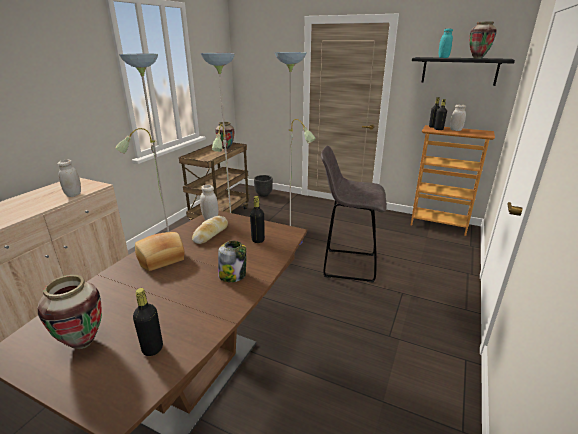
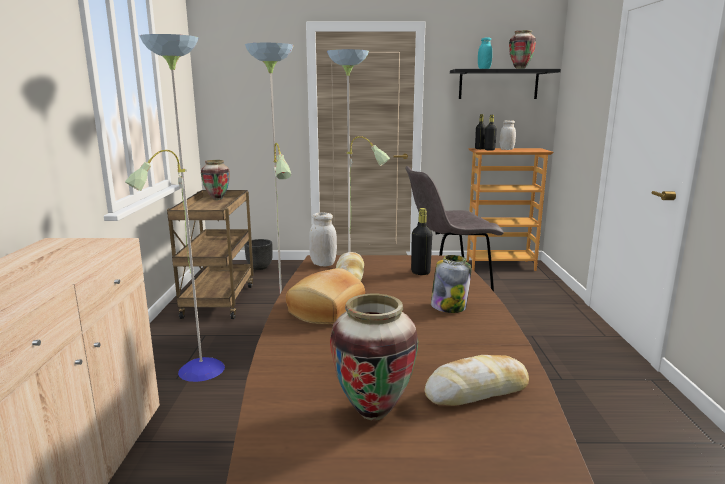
camera: 25 degrees left, 10 degrees down
(74, 194) = (91, 255): white jar -> none
(152, 348) = (477, 391): black bottle -> bread

